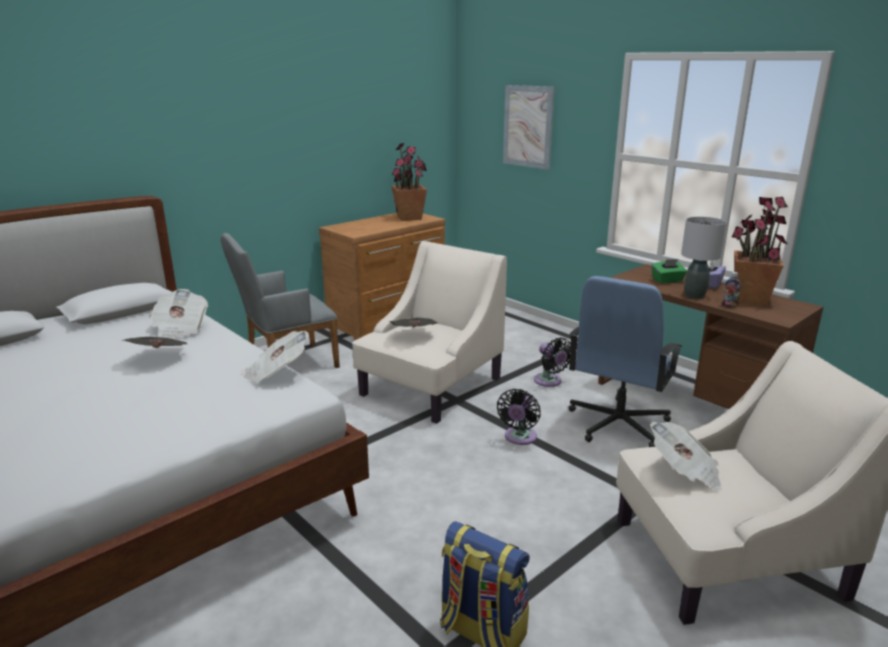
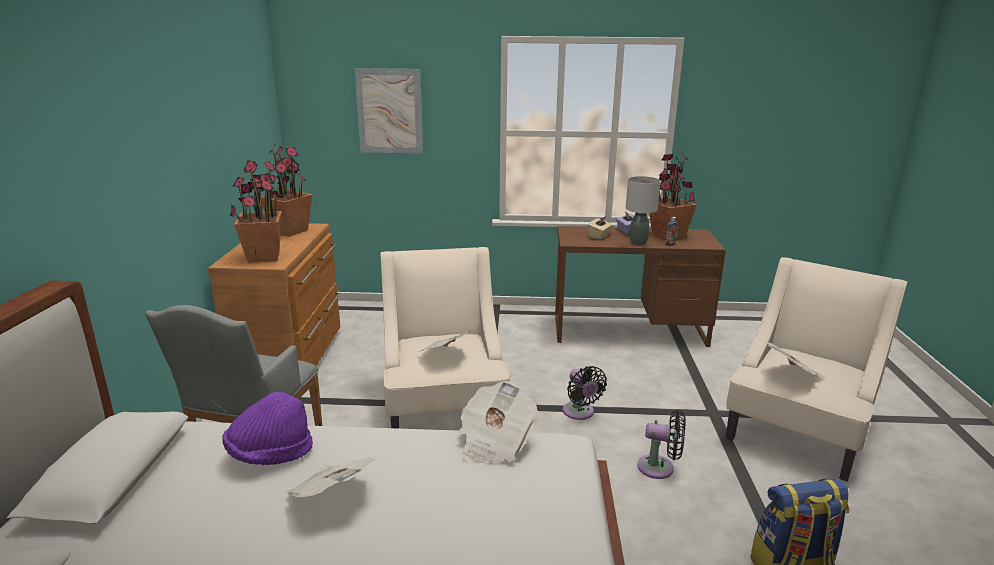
camera: 45 degrees left, 0 degrees up
(180, 329) = (270, 454): newspaper -> purple hat
(359, 228) = (263, 257): none -> potted plant
(549, 381) = (524, 356): black fan -> black fan (659, 468)
(617, 424) = (617, 369): blue office chair -> none
(667, 281) = (599, 236): green tissue box -> beige tissue box

